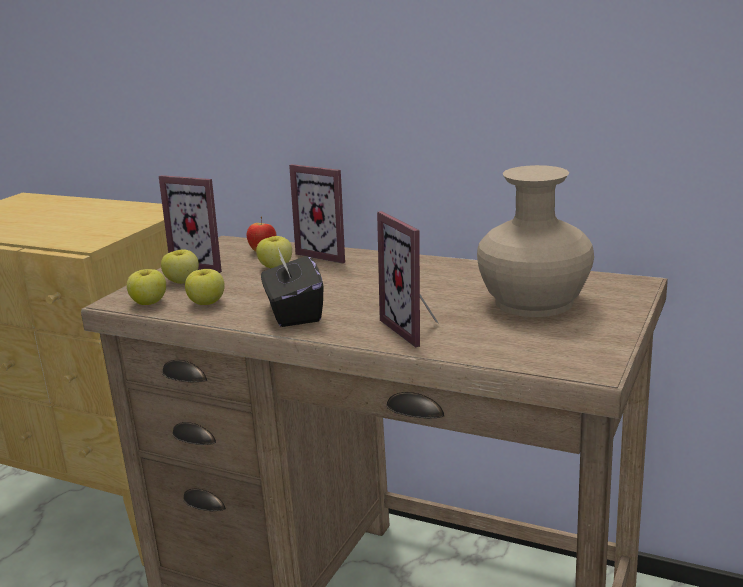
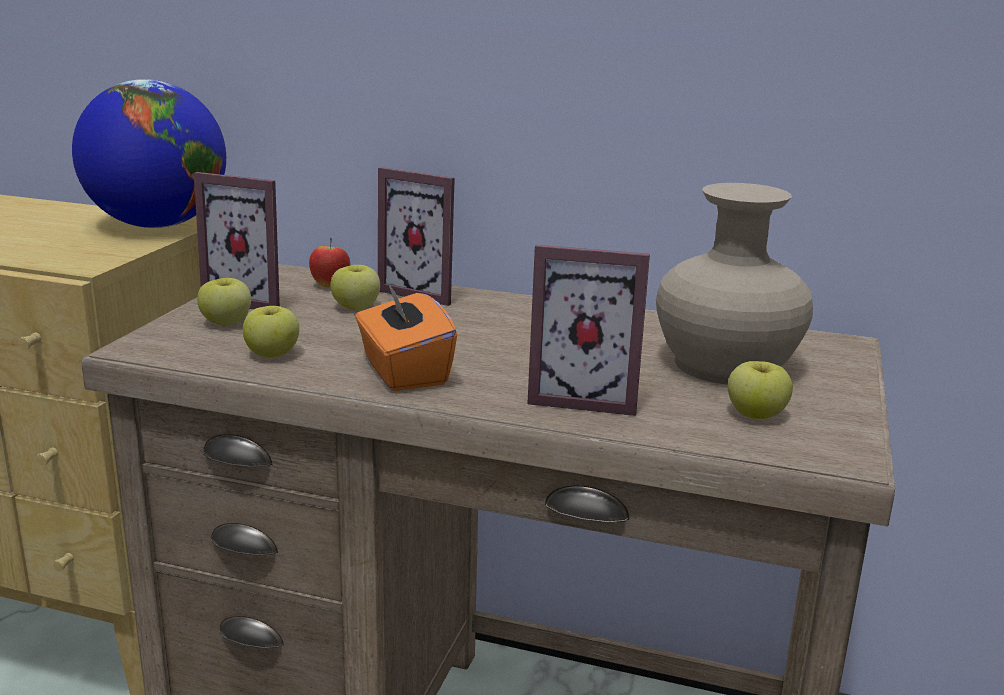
camera: 10 degrees left, 0 degrees up
(145, 212) = (158, 225): none -> globe
(149, 303) = (186, 352): apple -> apple (756, 414)
(294, 313) = (403, 372): black tissue box -> orange tissue box
(416, 328) = (584, 397): picture frame -> picture frame turned 45 degrees counterclockwise

